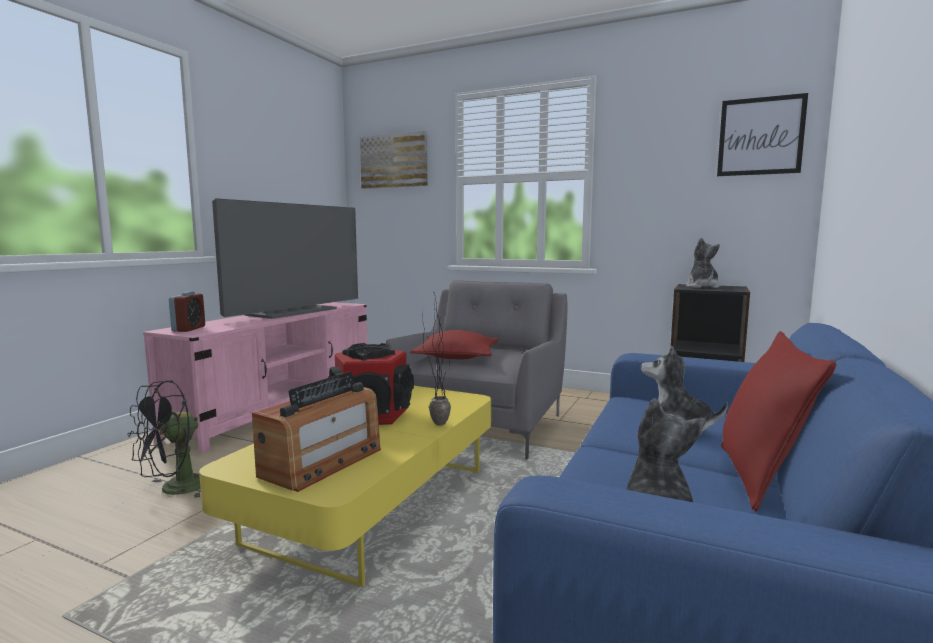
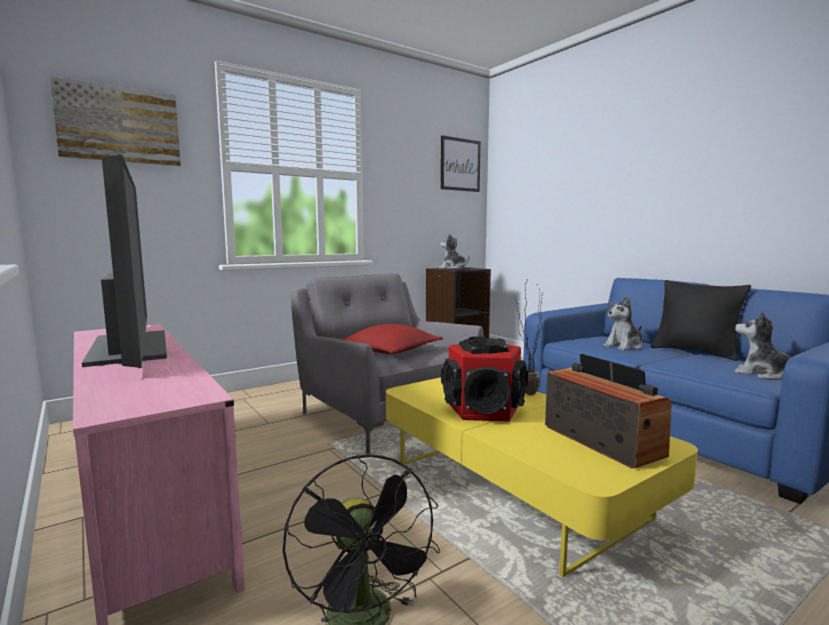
camera: 60 degrees left, 0 degrees up
(189, 329) = (141, 398): alarm clock -> none
(759, 477) = (695, 352): red pillow -> black pillow

